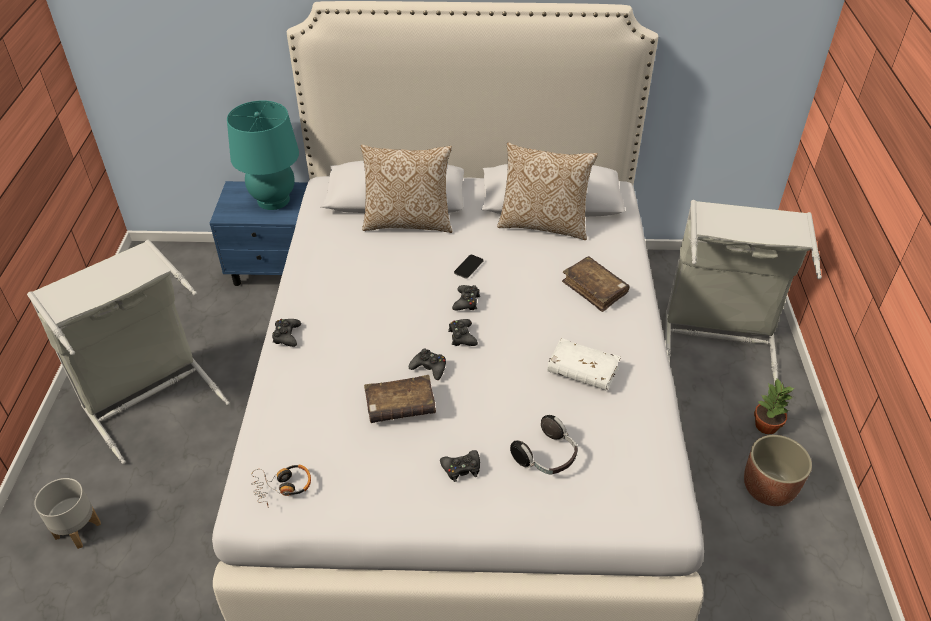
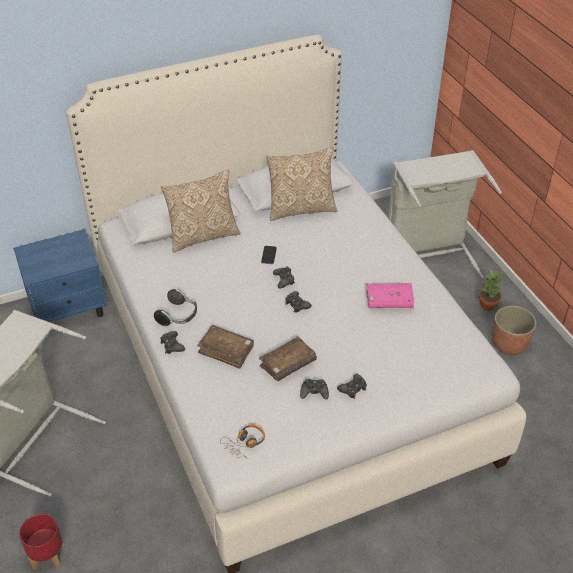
camera: 25 degrees left, 0 degrees up
(78, 529) = (48, 555): grey planter -> red planter
(273, 200) = (66, 251): turquoise table lamp -> none
(429, 367) = (289, 332): black game controller -> black game controller (314, 392)
(546, 457) = (401, 362): headphones -> headphones (178, 316)
(582, 371) = (389, 301): white book -> pink book
(594, 289) = (363, 244): brown book -> brown book (226, 350)

